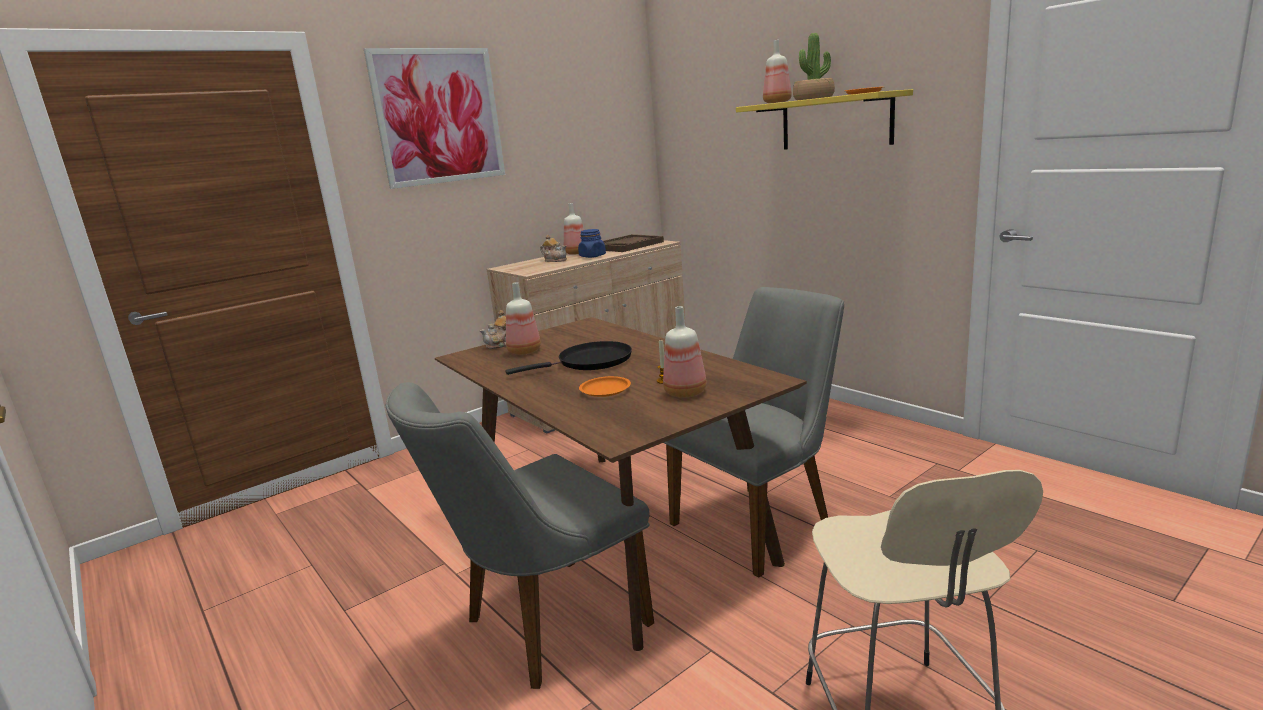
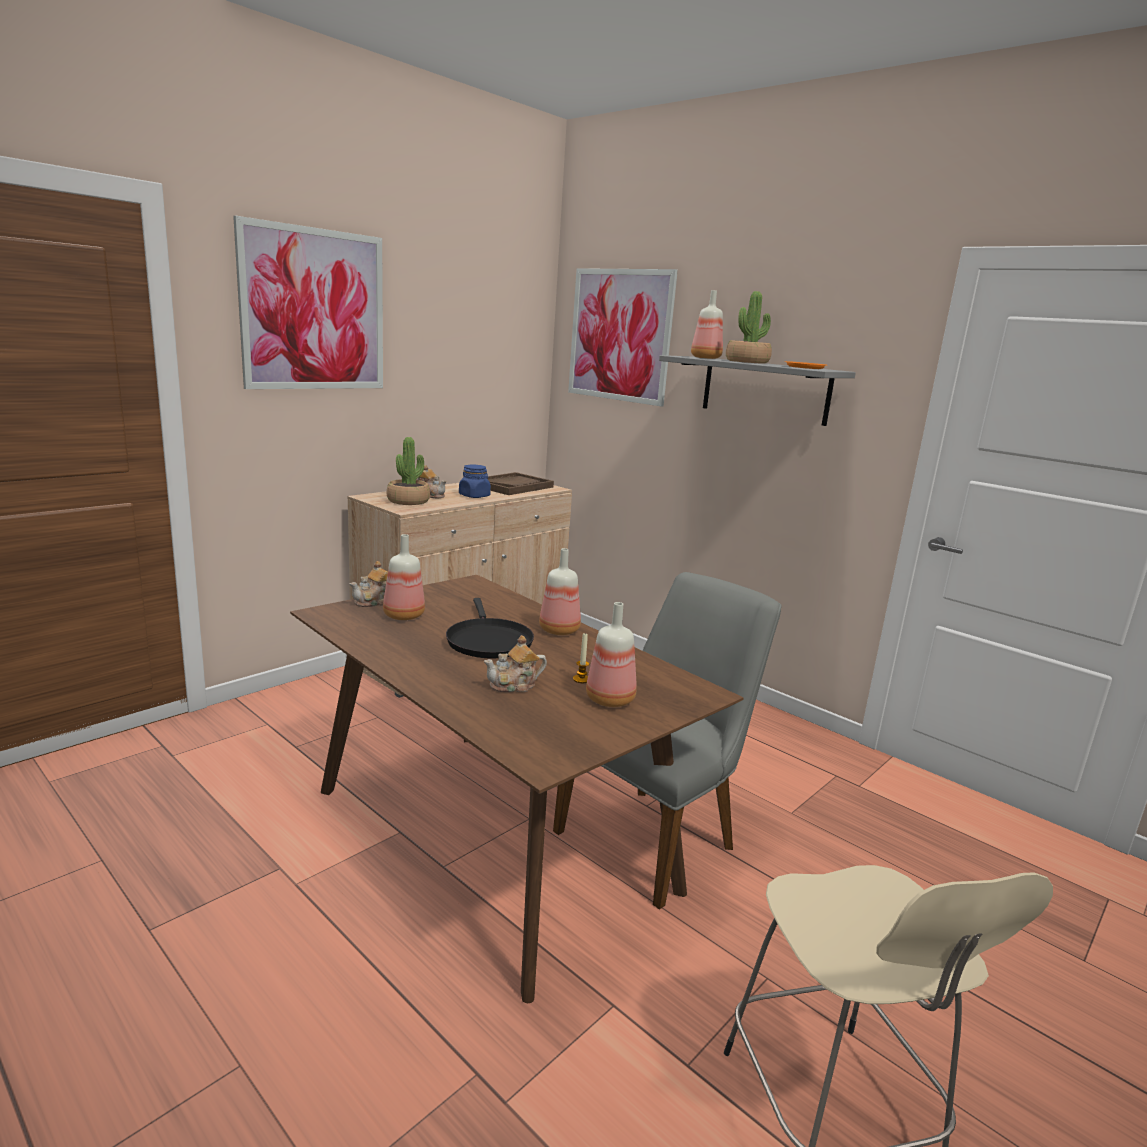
camera: 10 degrees left, 0 degrees up
(535, 266) = (408, 501): none -> potted plant
(541, 627) = (408, 966): grey chair -> none
(577, 253) = (454, 488): bottle -> bottle (560, 630)
(590, 362) = (488, 641): black frying pan -> black frying pan turned 105 degrees clockwise
(605, 390) = (514, 685): orange plate -> teapot
(706, 99) = (620, 335): none -> picture
(835, 122) = (765, 390): yellow shelf -> grey shelf

